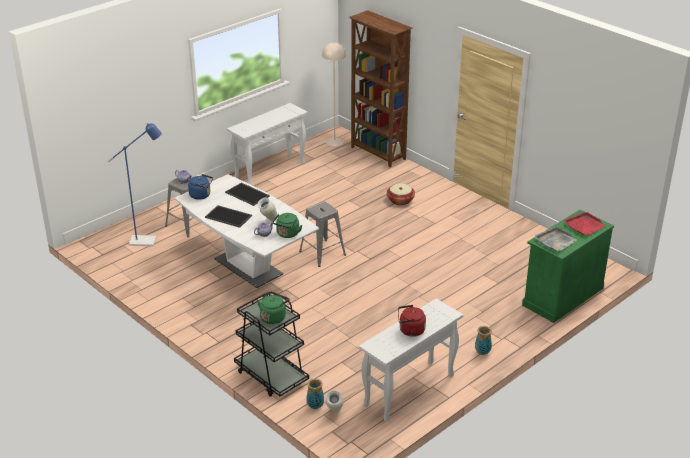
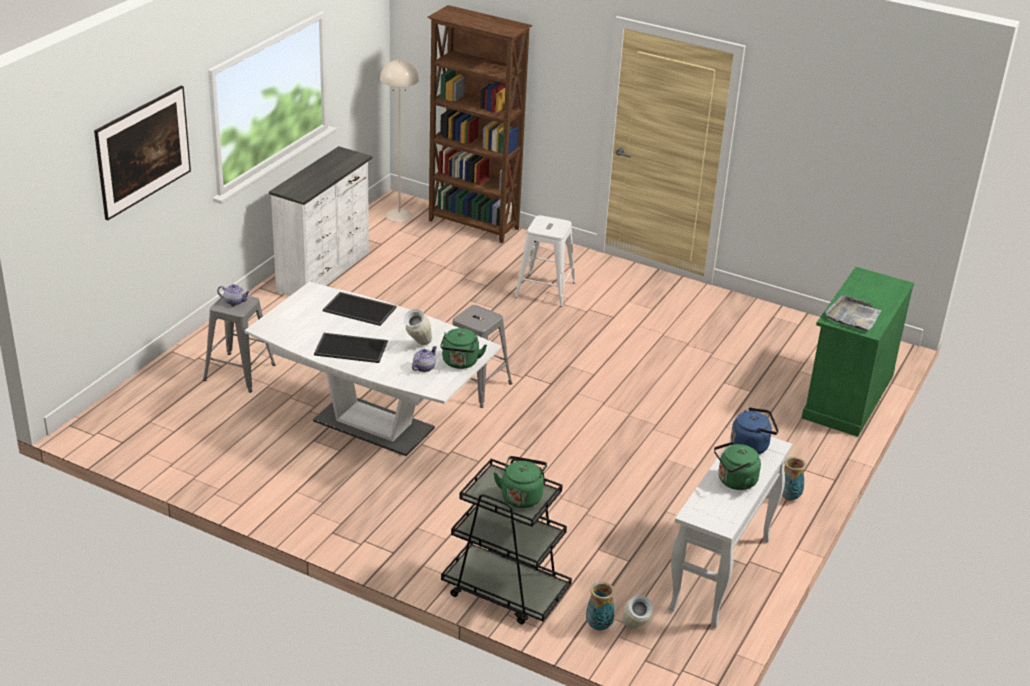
camera: 20 degrees left, 0 degrees up
(139, 97) = (145, 173): none -> picture
(148, 241) = (188, 409): blue floor lamp -> none
(201, 195) = (287, 321): blue kettle -> blue kettle (751, 446)
(270, 171) = (325, 271): white console table -> white dresser
(400, 200) = (545, 290): basket -> white stool
(410, 331) = (734, 482): red kettle -> green kettle
(584, 225) = (876, 289): red tray -> none

